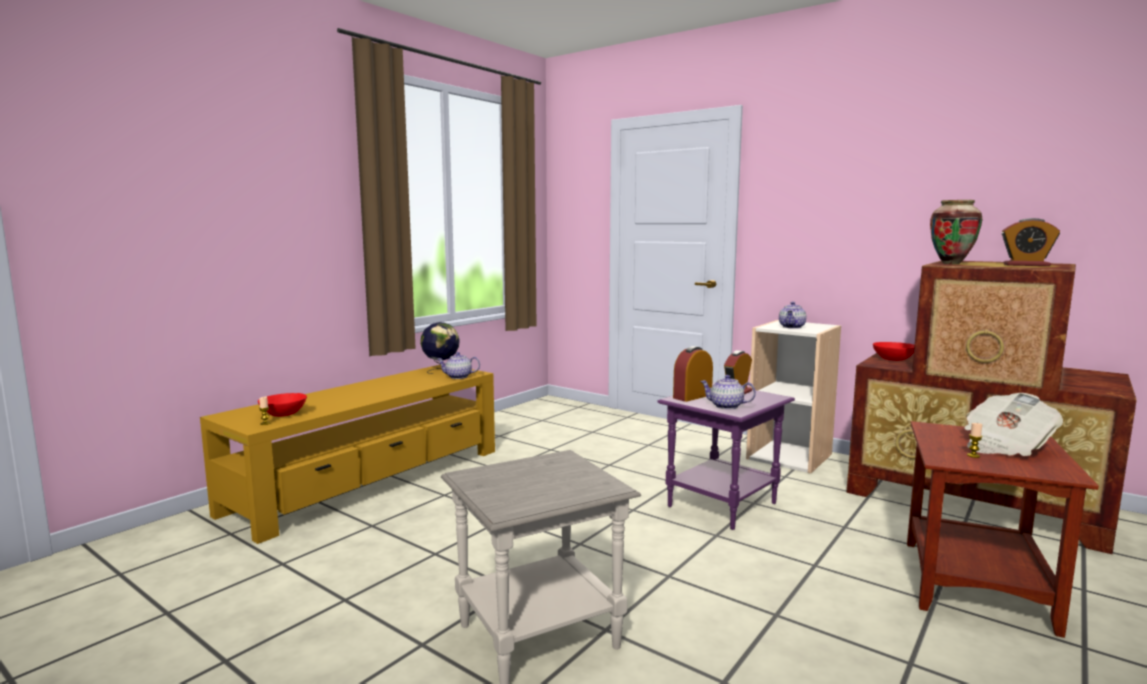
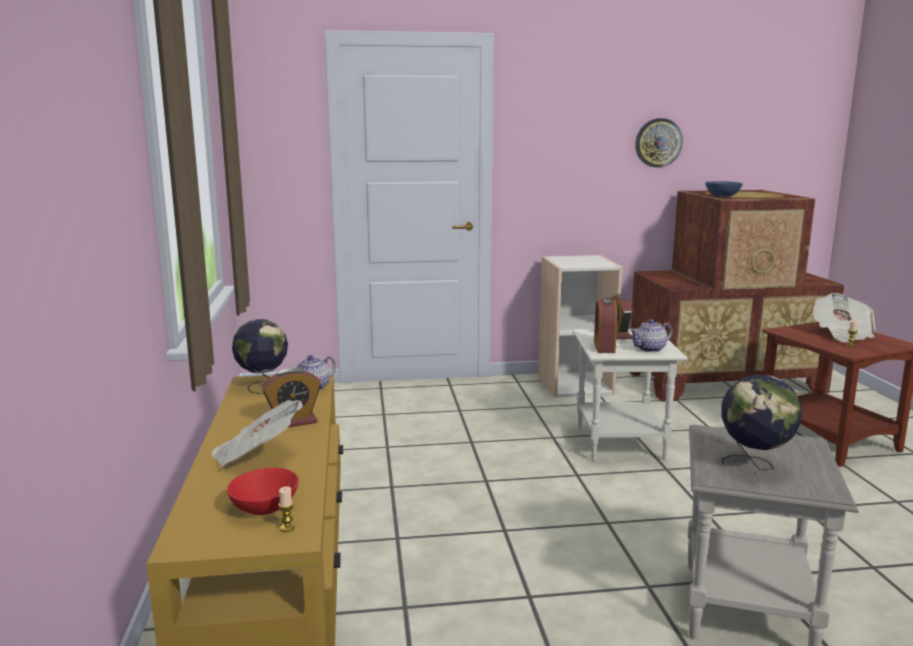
camera: 45 degrees left, 5 degrees up
(344, 395) = (256, 455): none -> newspaper
(517, 480) = (755, 465): none -> globe
(721, 505) = (620, 443): purple side table -> white side table
(792, 327) = (582, 262): teapot -> none
(894, 359) = (672, 280): red bowl -> none
(919, 204) = (658, 143): none -> wall clock
(951, 263) = (722, 196): vase -> blue bowl
(1026, 265) = (763, 194): alarm clock -> alarm clock (293, 422)

